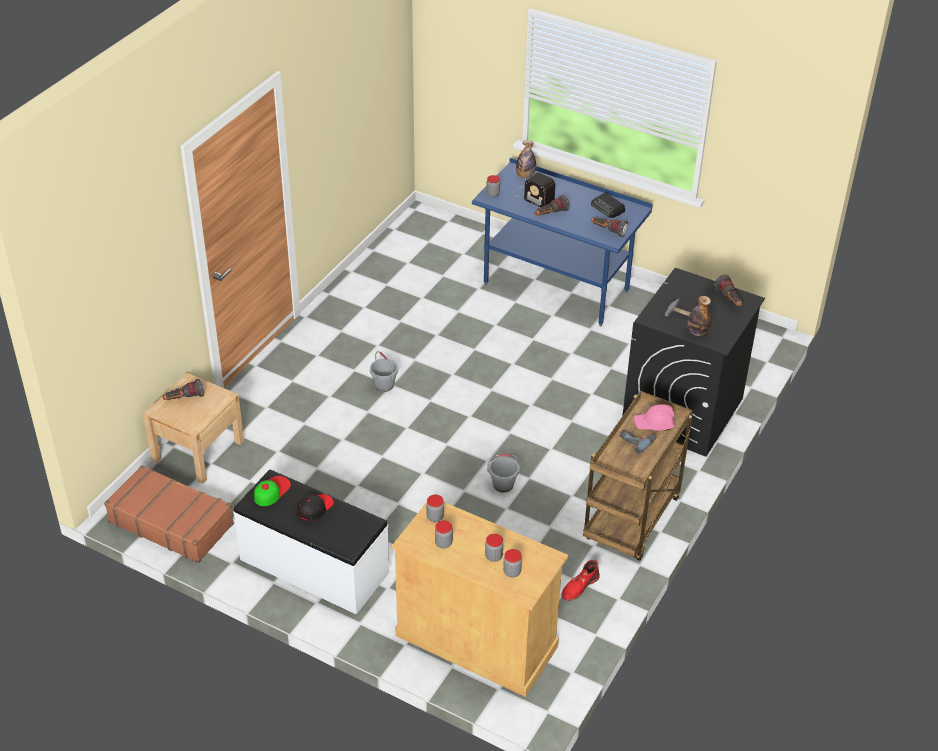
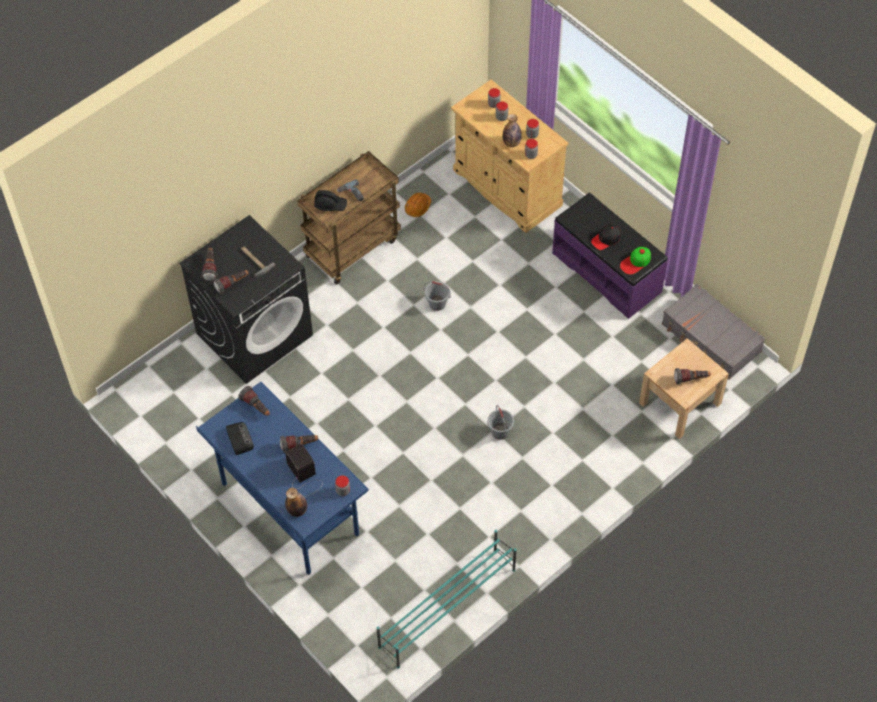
camera: 160 degrees left, 15 degrees up
(171, 522) = (711, 338): brown suitcase -> grey suitcase
(313, 567) = (607, 272): white bench -> purple bench
(383, 255) = (446, 608): none -> turquoise shoe rack
(579, 586) = (417, 207): red boot -> orange hard hat
(654, 424) = (330, 204): pink hard hat -> black hard hat
(696, 291) = (232, 284): none -> flashlight
(697, 332) = (258, 242): bottle -> bottle (511, 143)

